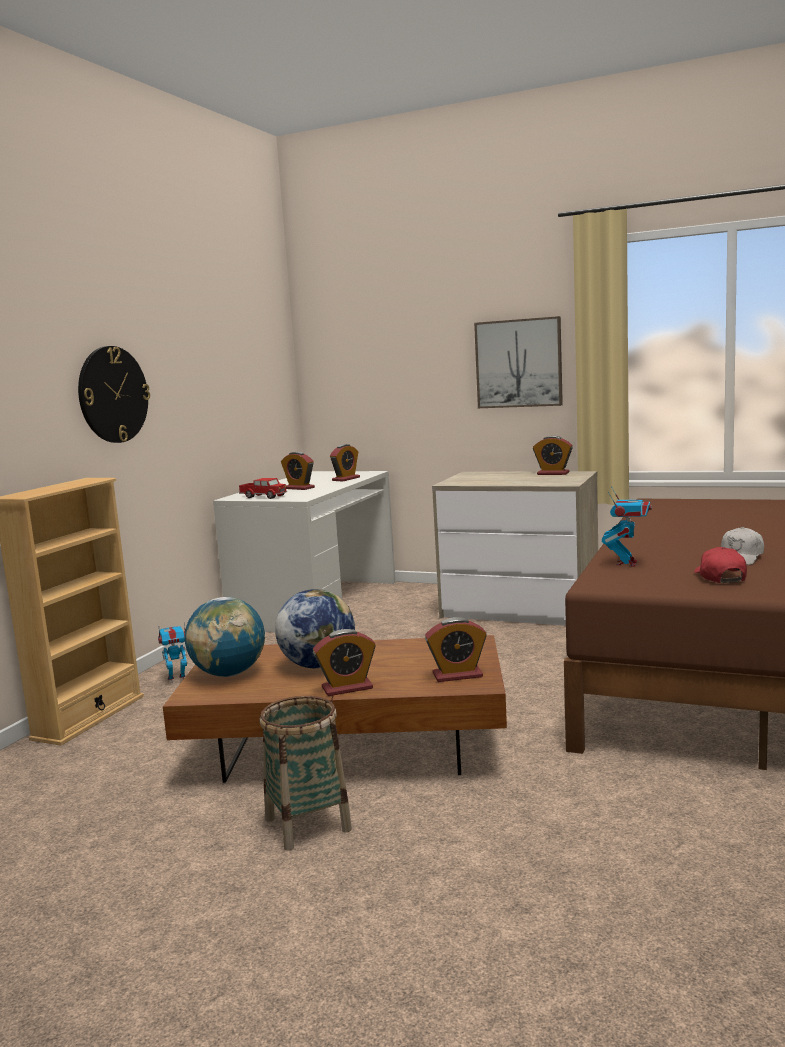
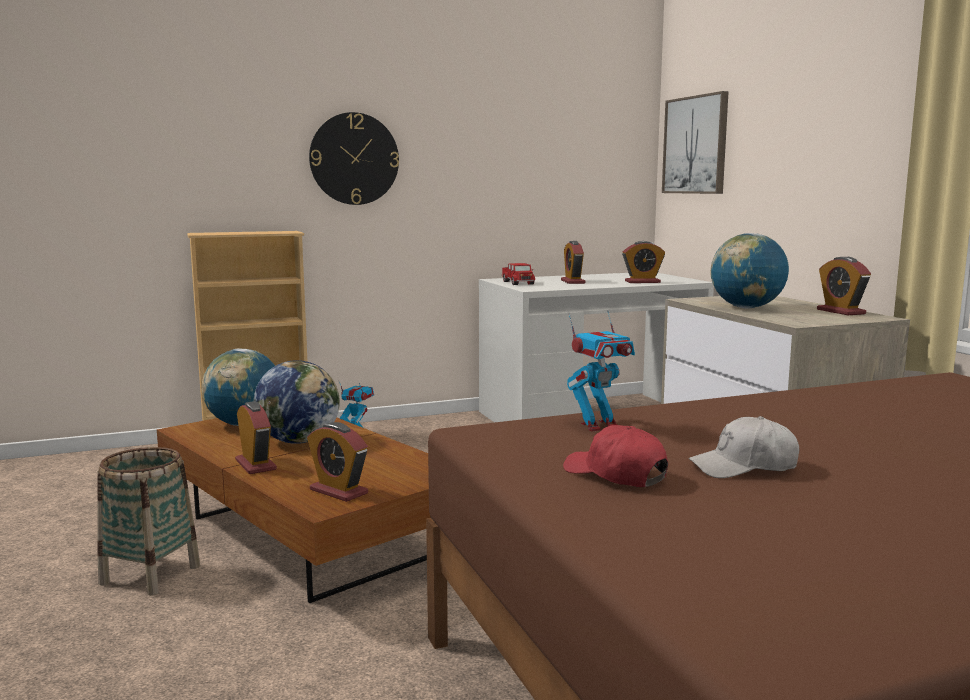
camera: 45 degrees right, 0 degrees up
(347, 688) = (255, 465): alarm clock -> alarm clock turned 150 degrees counterclockwise
(502, 481) = (746, 308): none -> globe
(518, 363) = (857, 151): picture -> picture (695, 145)
(719, 577) = (615, 475): red cap -> red cap turned 90 degrees counterclockwise

